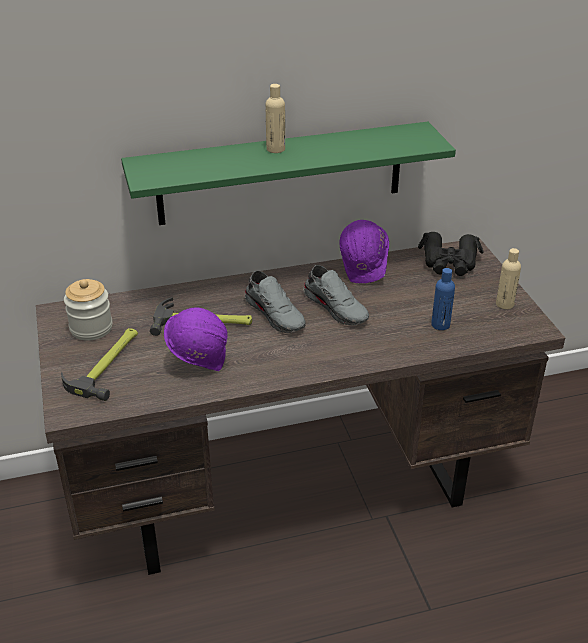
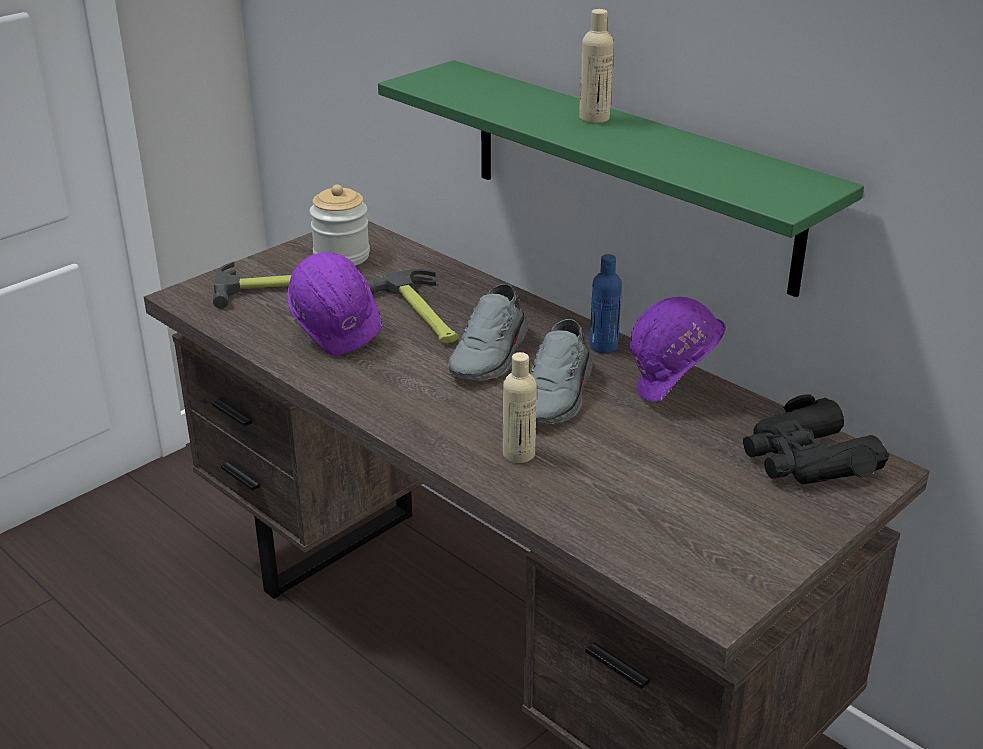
camera: 60 degrees right, 5 degrees down
(440, 325) = (613, 498): blue bottle -> blue bottle (603, 346)
(504, 304) = (750, 550): beige bottle -> beige bottle (518, 454)

